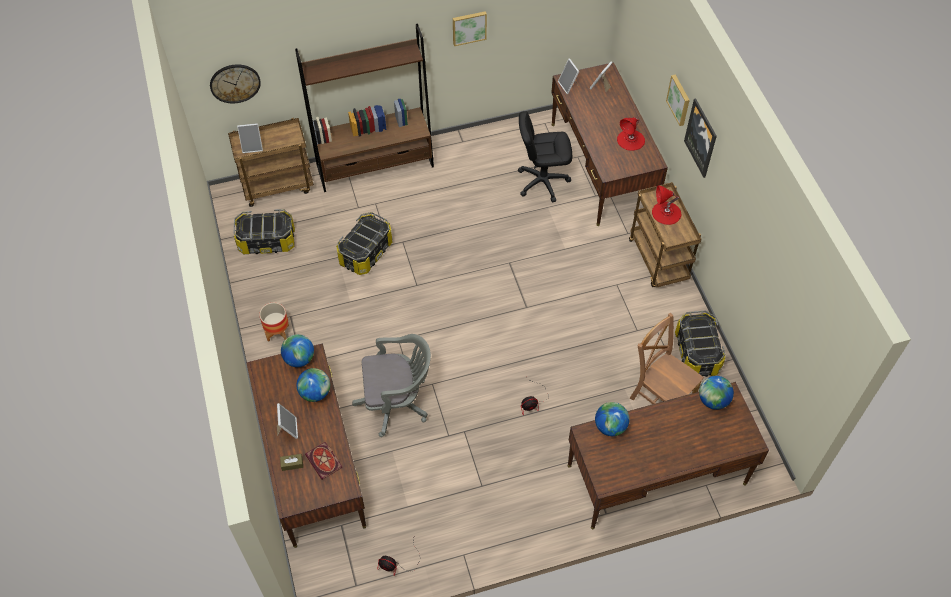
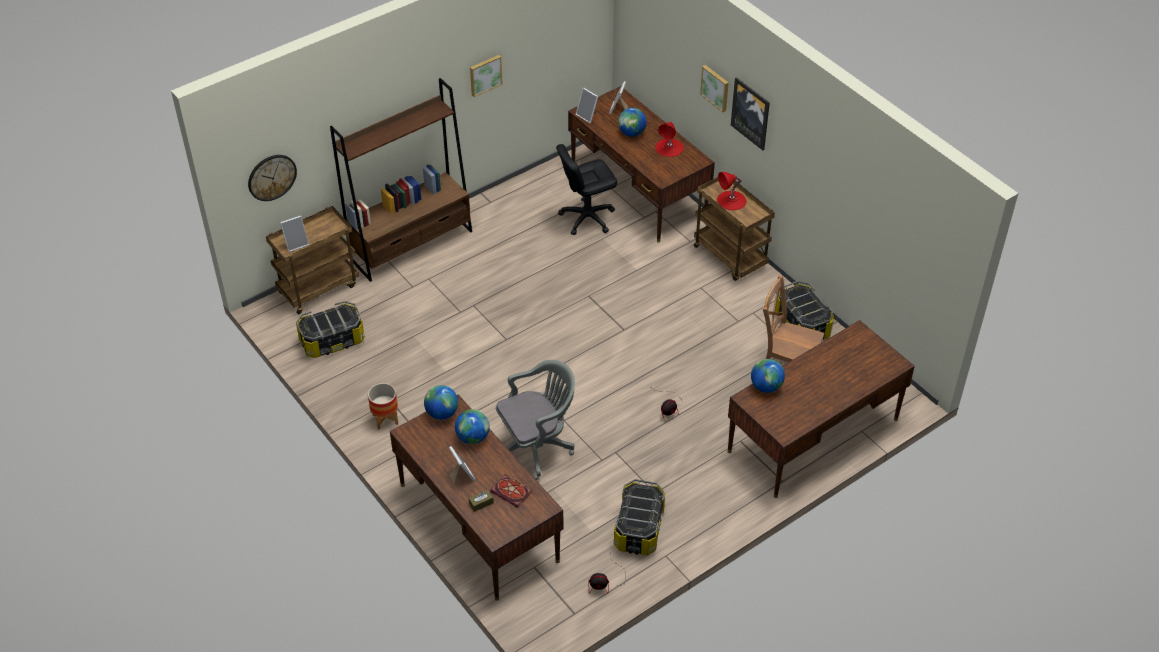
camera: 20 degrees left, 10 degrees down
(365, 252) = (440, 324): storage box -> storage box (638, 528)
(713, 400) = (847, 340): globe -> globe (632, 133)

